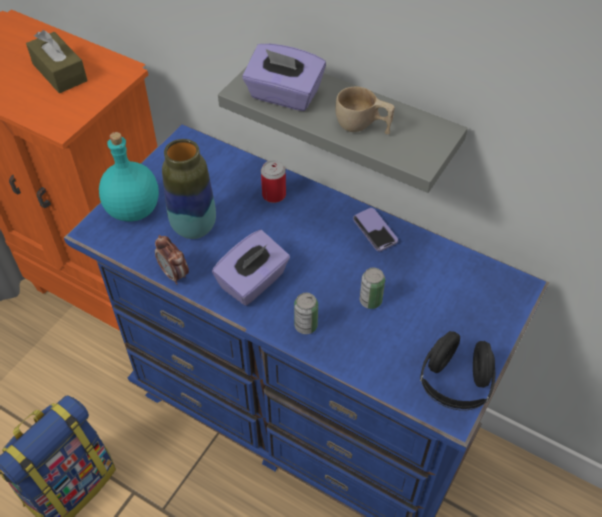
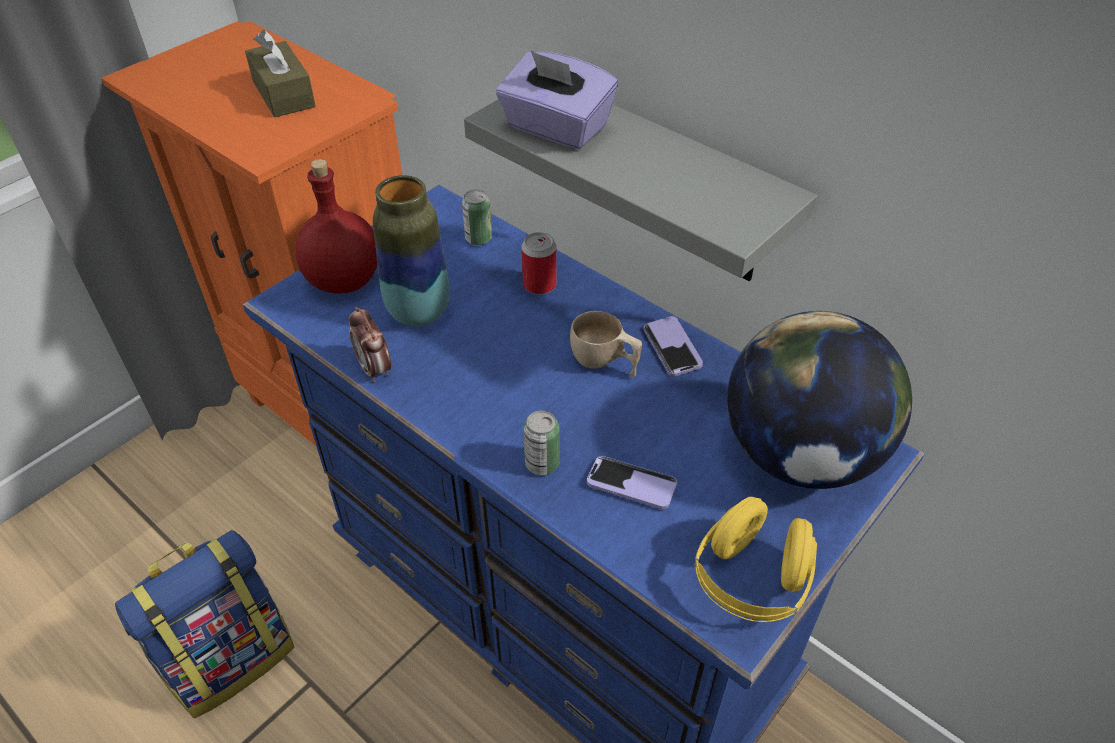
camera: 10 degrees right, 5 degrees down
(134, 210) = (345, 281): turquoise bottle -> red bottle
(253, 282) = (481, 394): purple tissue box -> none
(362, 127) = (659, 177): beige cup -> beige cup (604, 362)
(367, 331) = (631, 484): none -> phone
(370, 301) = (645, 442): can -> can (478, 238)
(455, 383) = (751, 580): black headphones -> yellow headphones
(472, 295) = (800, 454): none -> globe

